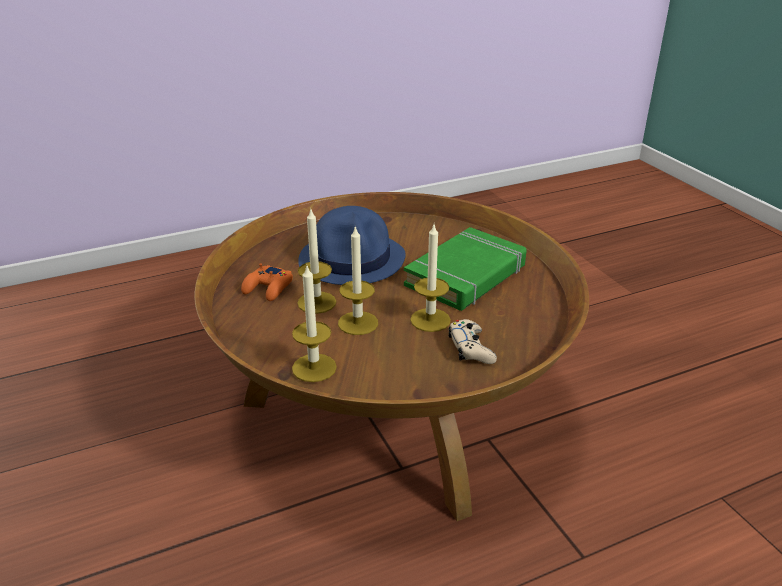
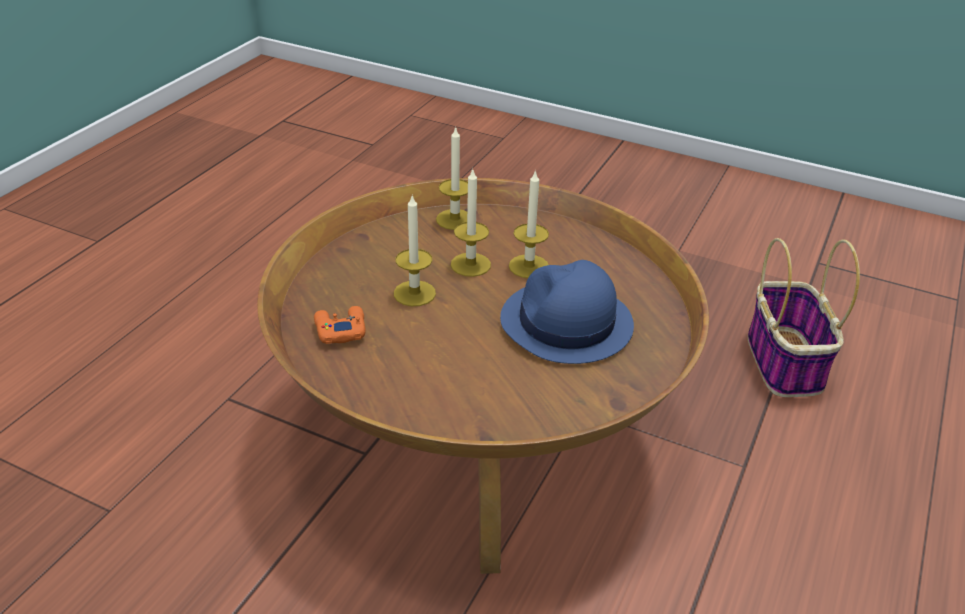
camera: 140 degrees right, 5 degrees up
(128, 345) = (785, 363): none -> basket
(268, 288) = (587, 260): orange game controller -> orange game controller (340, 330)
(466, 276) = (431, 358): green book -> none
(470, 348) = (355, 283): beige game controller -> none

